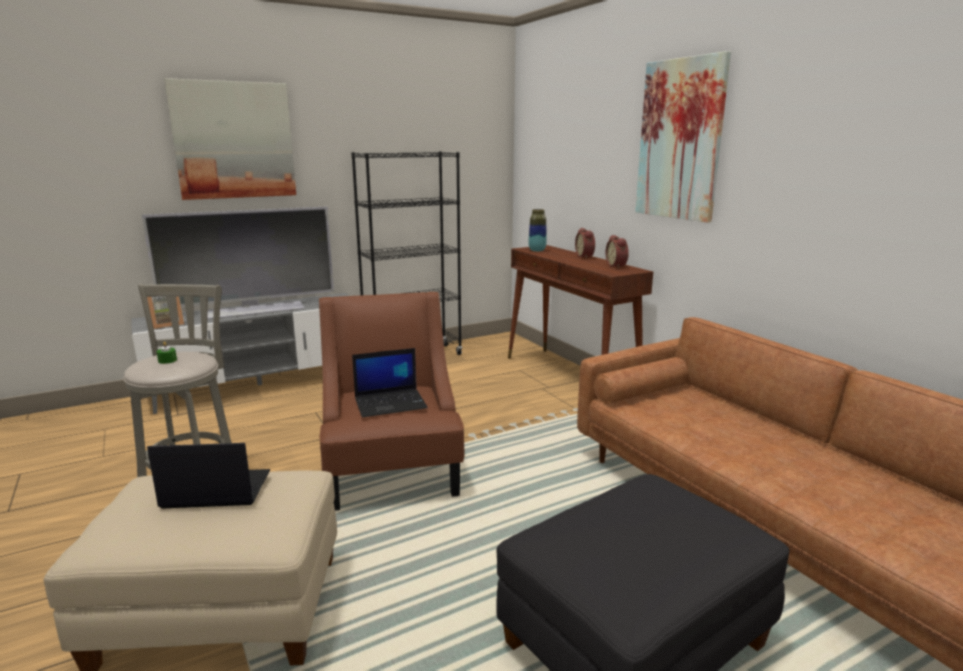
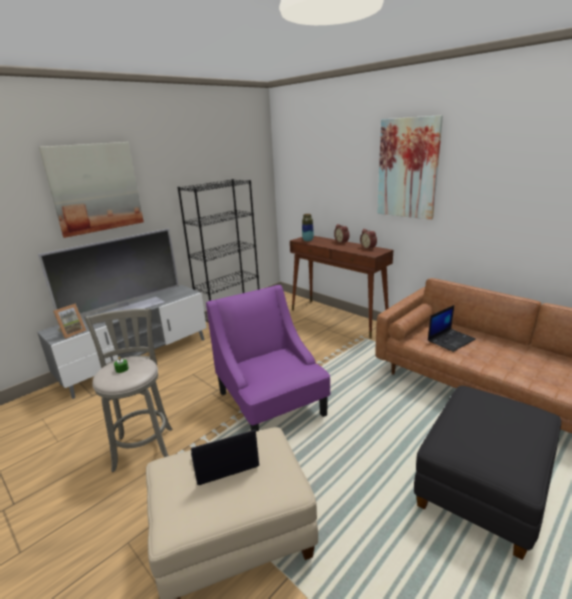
camera: 15 degrees left, 5 degrees up
(391, 403) = (276, 366): laptop -> laptop (451, 340)
(391, 466) = (271, 403): brown armchair -> purple armchair

